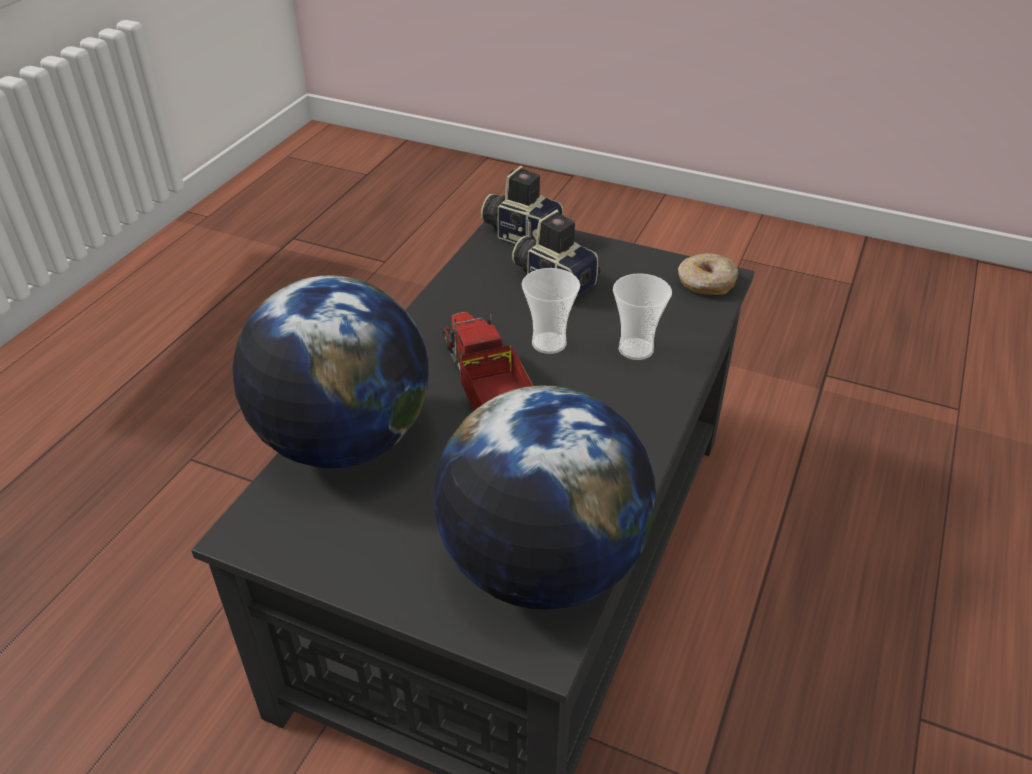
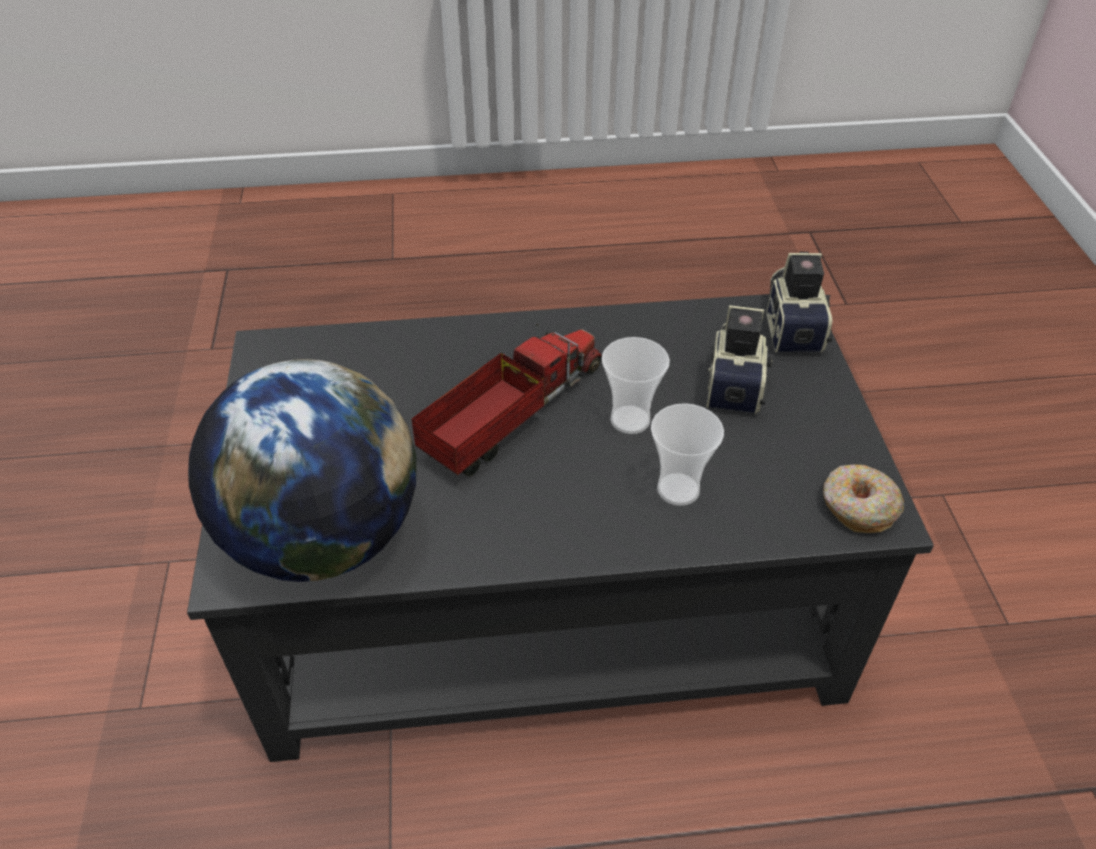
camera: 60 degrees right, 5 degrees up
(343, 441) = (396, 350): globe -> none

